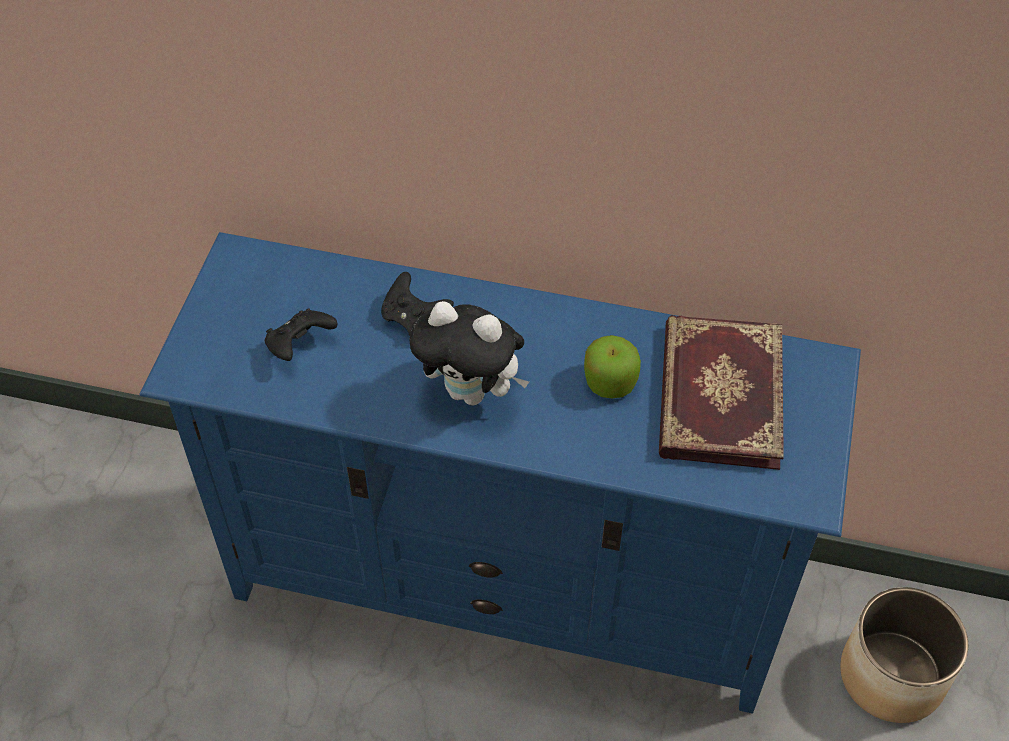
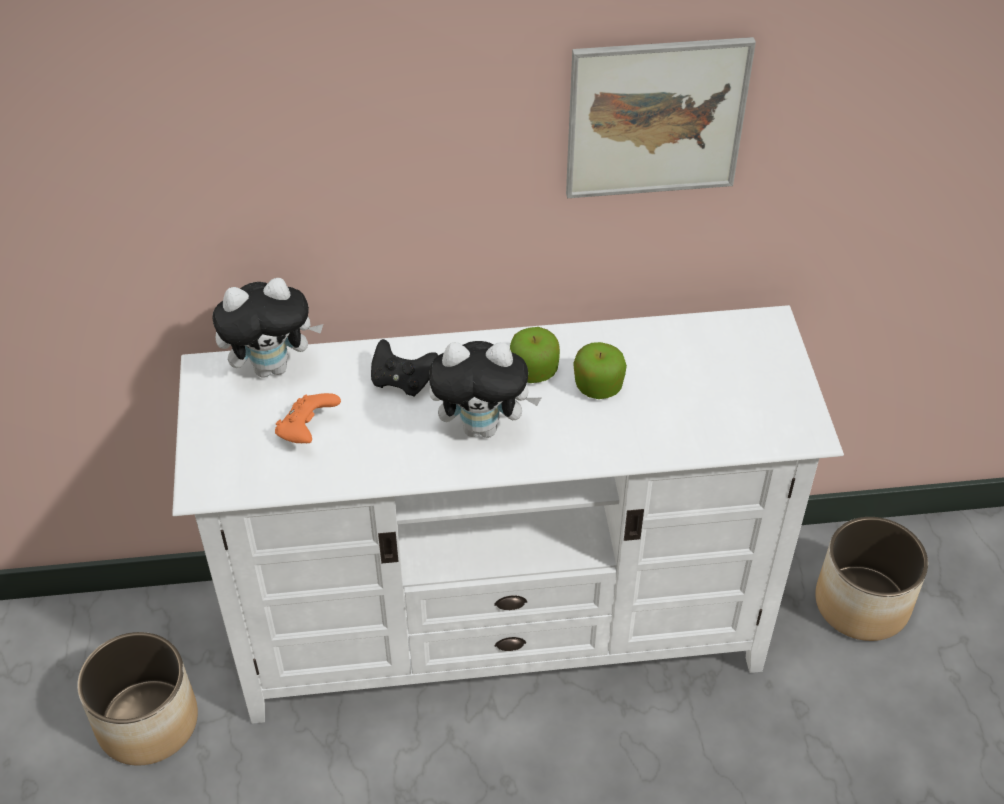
camera: 20 degrees left, 5 degrees down
(145, 565) = (148, 721): none -> planter
(297, 268) = (272, 366): none -> plush toy
(300, 346) = (307, 431): black game controller -> orange game controller
(506, 585) = (503, 631): blue tv stand -> white tv stand
(551, 346) = (533, 371): none -> apple
(717, 395) = (693, 372): book -> none
(725, 115) = (655, 118): none -> picture

